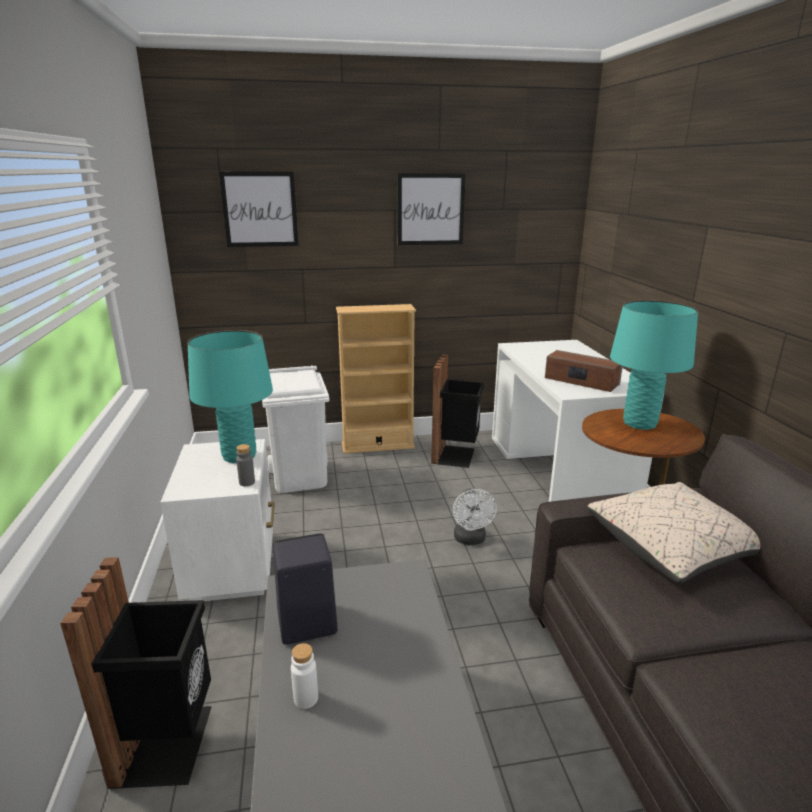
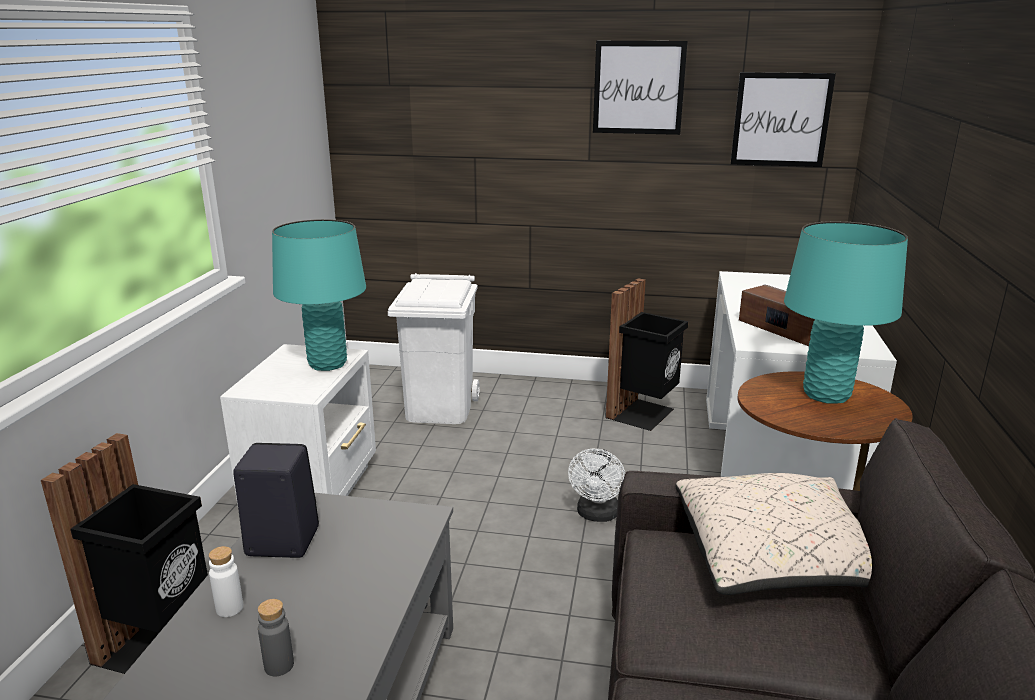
camera: 20 degrees right, 0 degrees up
(247, 482) = (314, 391): grey bottle -> grey bottle (279, 665)
(260, 209) = (428, 83): picture -> picture (781, 120)
(378, 445) = (552, 387): beige bookcase -> none

